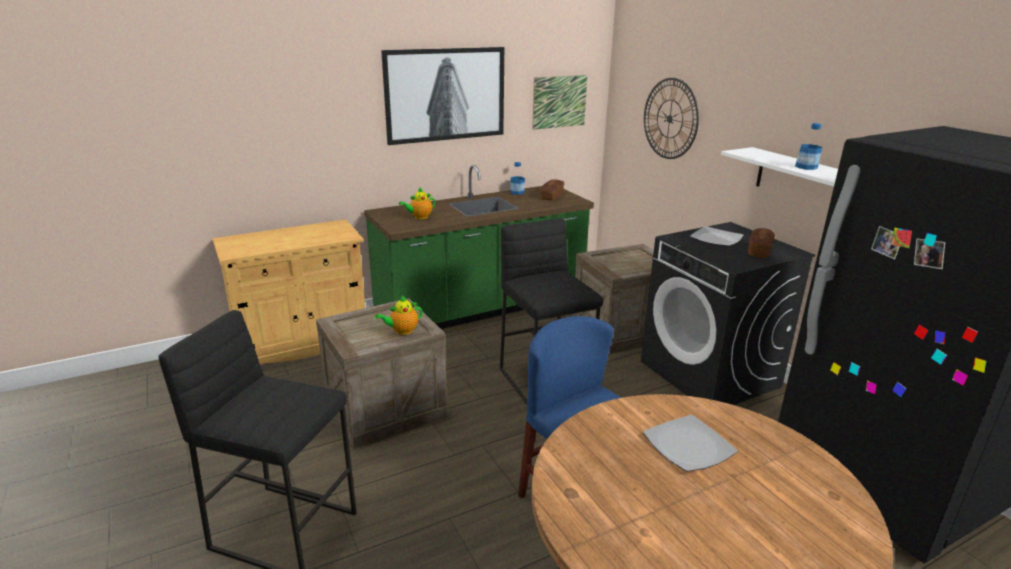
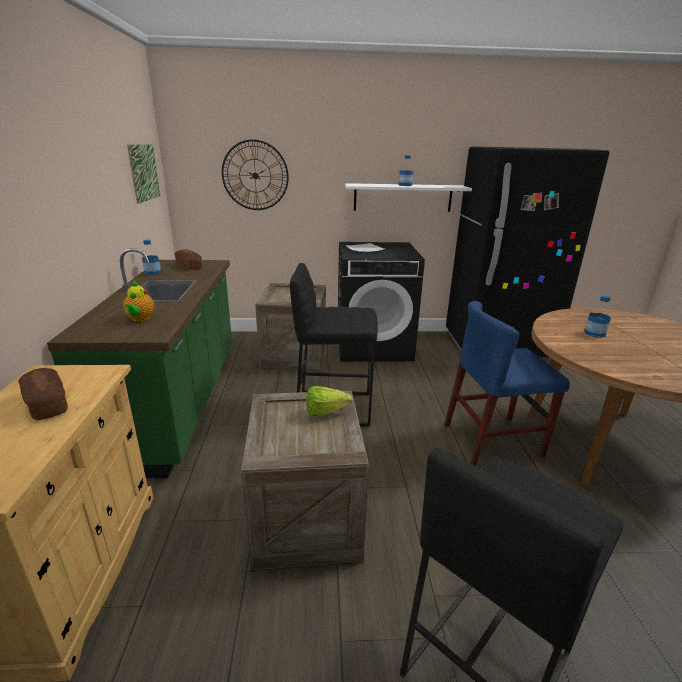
camera: 65 degrees left, 0 degrees up
(402, 331) = (329, 412): teapot -> lettuce
(446, 95) = (76, 163): picture -> none
(687, 446) = (594, 333): plate -> bottle
(759, 251) = (393, 248): bread -> bread (47, 404)

